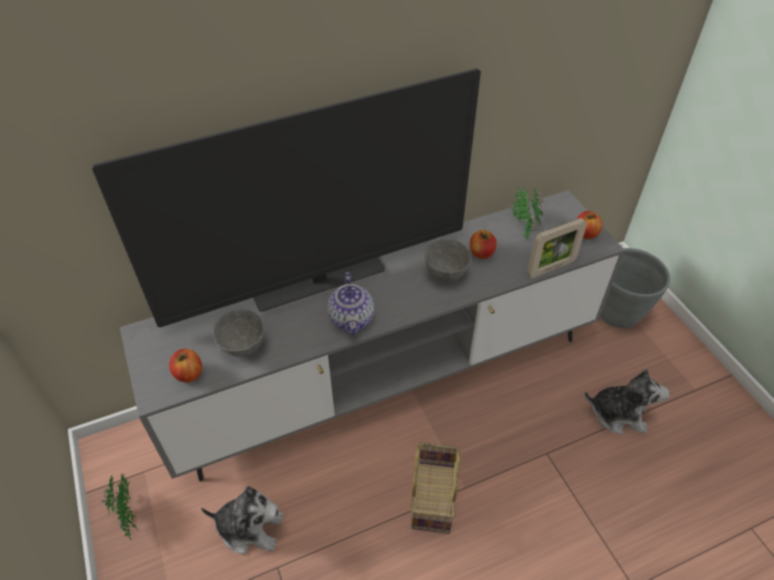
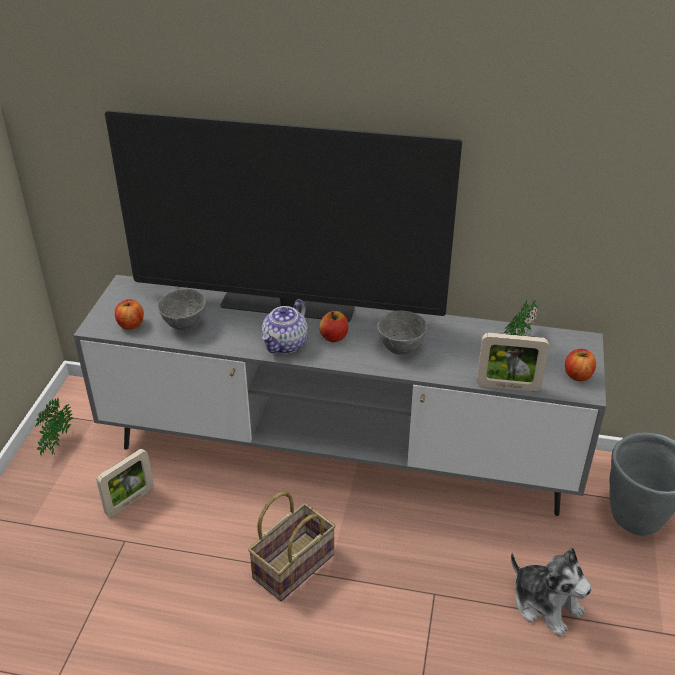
camera: 35 degrees right, 10 degrees down
(250, 527) = (130, 501): plush toy -> picture frame
(481, 253) = (452, 346): apple -> apple (334, 337)

